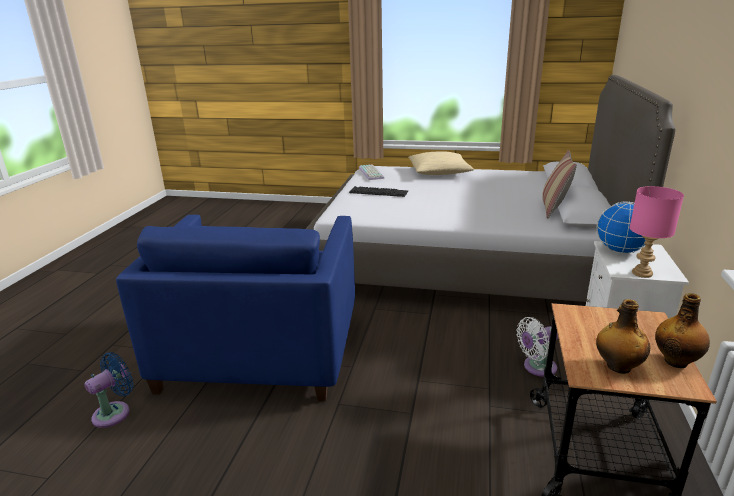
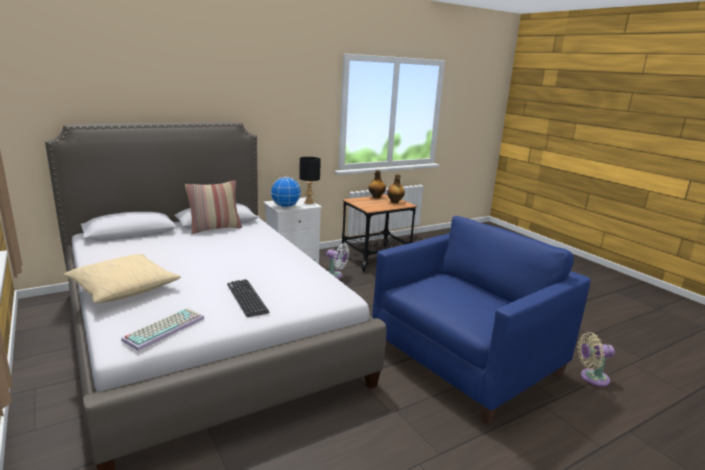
camera: 135 degrees left, 5 degrees down
(115, 412) = (591, 378): blue fan -> beige fan
(642, 273) = (309, 202): pink table lamp -> black table lamp

